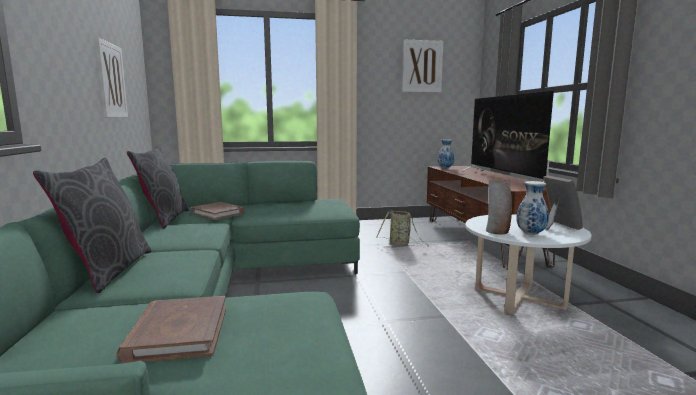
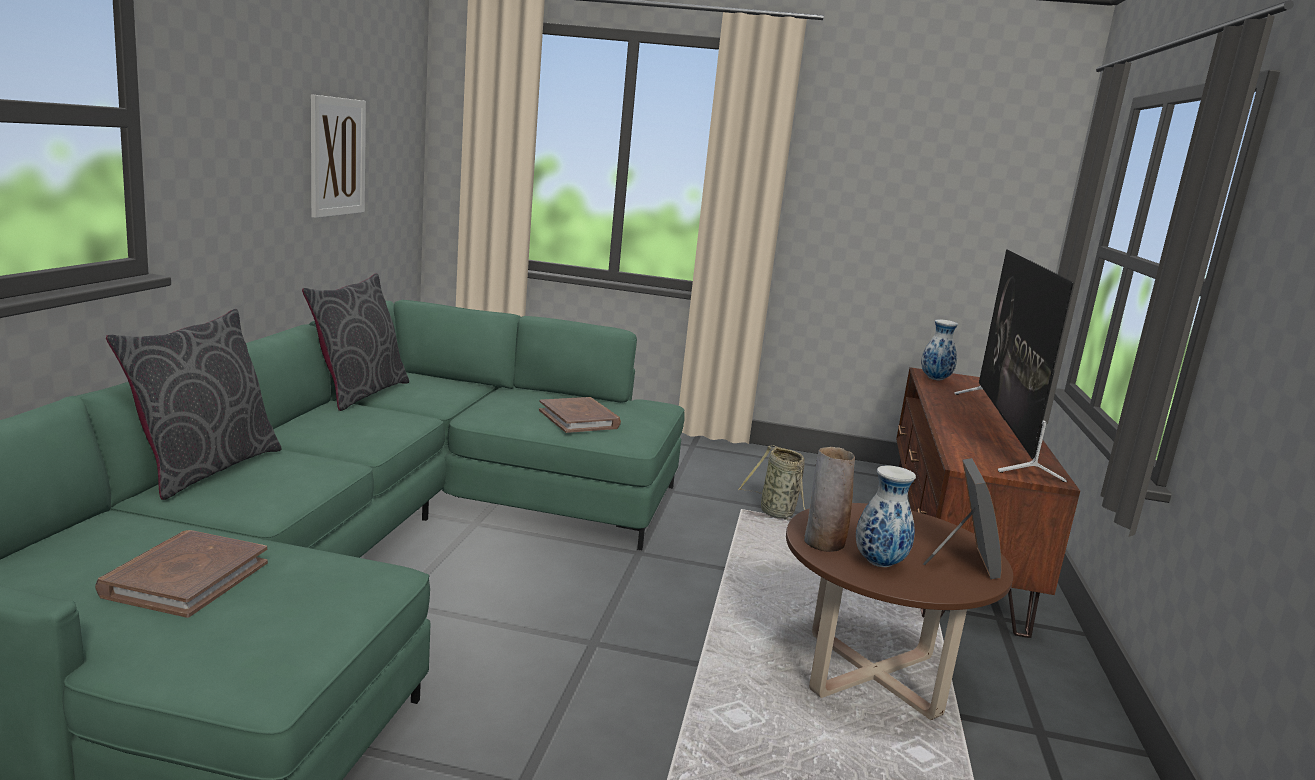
camera: 20 degrees right, 5 degrees up
(218, 213) = (442, 398): brown book -> brown book (579, 419)
(422, 66) = (935, 158): picture -> none
(519, 298) = (872, 675): white coffee table -> brown coffee table

